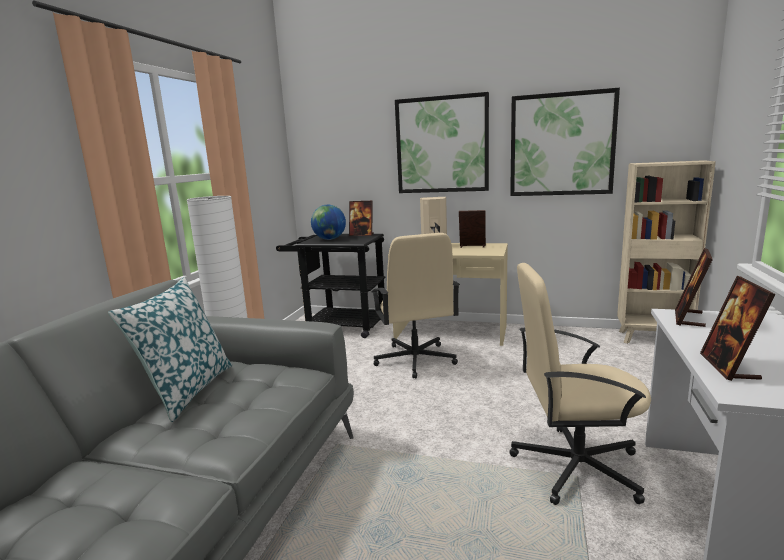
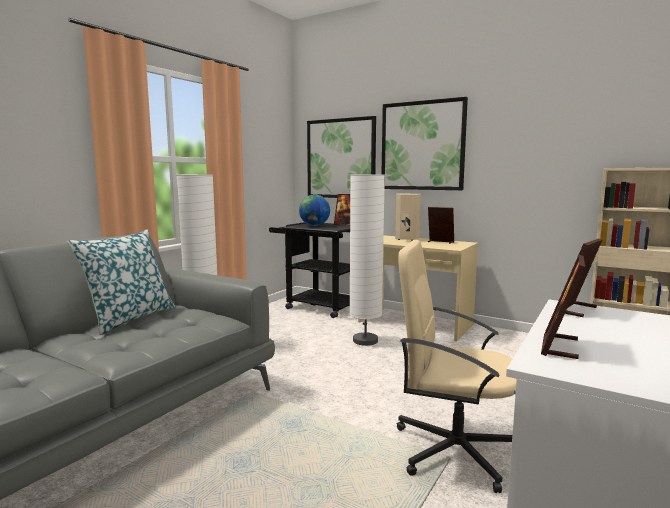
camera: 15 degrees right, 5 degrees down
(415, 360) = (365, 341): beige office chair -> white floor lamp
(561, 144) = (536, 148): picture -> picture (341, 158)

